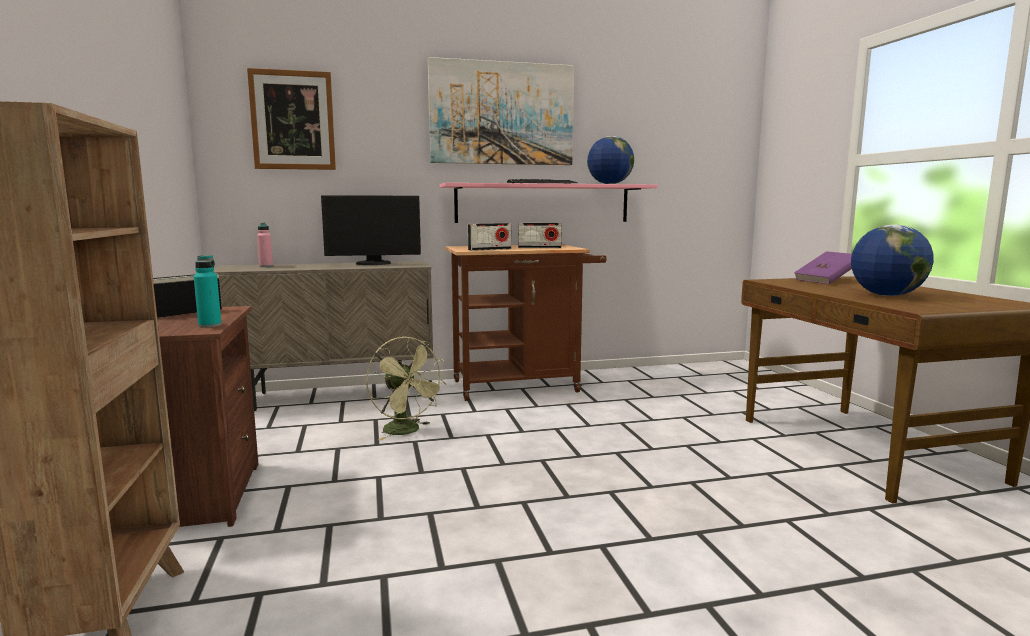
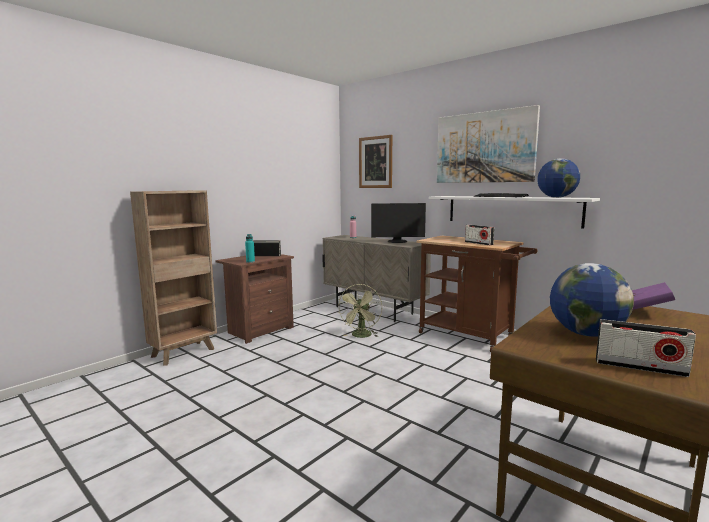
camera: 55 degrees right, 0 degrees up
(373, 264) = (397, 242): monitor -> monitor turned 45 degrees counterclockwise
(489, 249) = (442, 241): radio -> radio (640, 367)
(543, 203) = (511, 210): pink shelf -> white shelf

